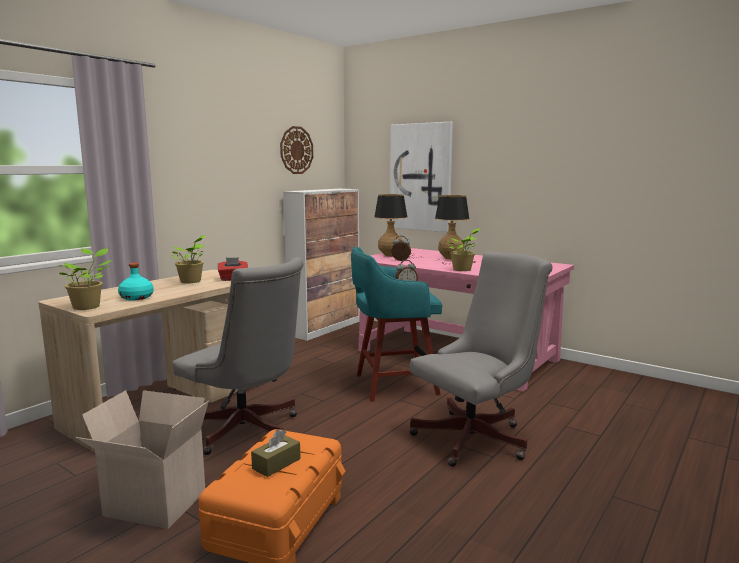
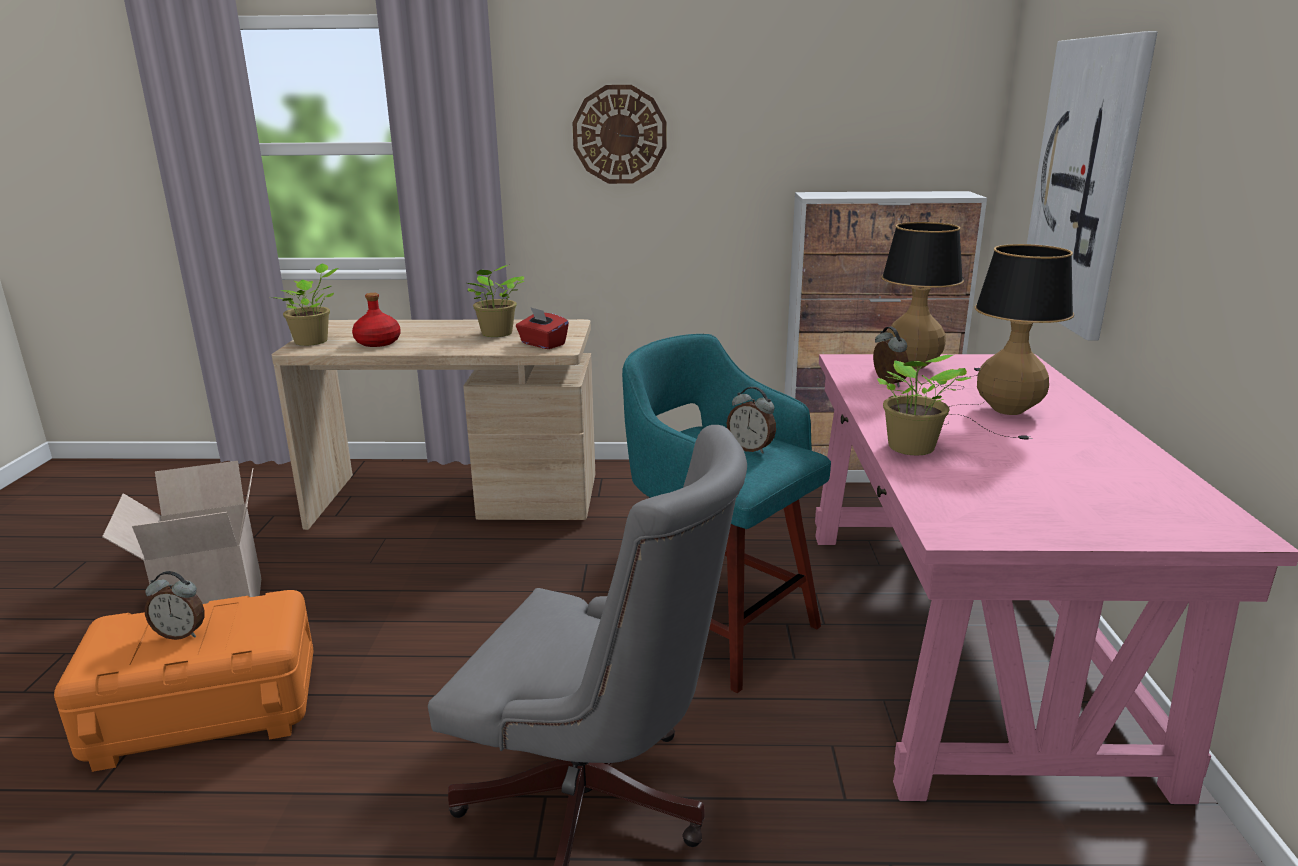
camera: 55 degrees right, 10 degrees up
(136, 298) = (377, 342): turquoise bottle -> red bottle
(247, 432) = (427, 581): grey office chair -> none
(276, 464) = (181, 634): brown tissue box -> alarm clock
(296, 150) = (846, 107): wall clock -> wall clock (619, 135)

